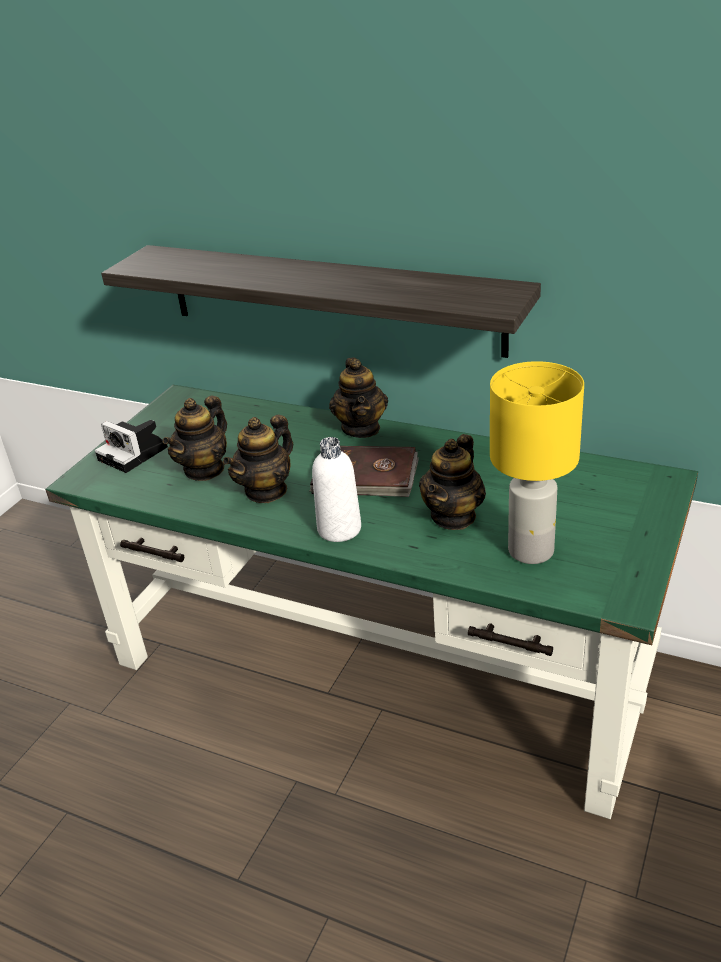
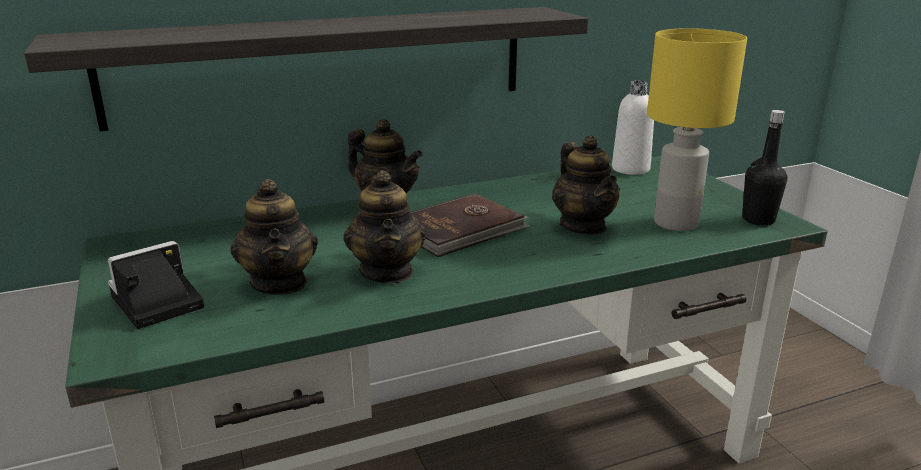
camera: 50 degrees left, 10 degrees down
(135, 454) = (154, 304): camera -> camera turned 150 degrees clockwise
(339, 529) = (516, 268): white bottle -> white bottle (630, 169)
(611, 585) = (758, 220): none -> black bottle

